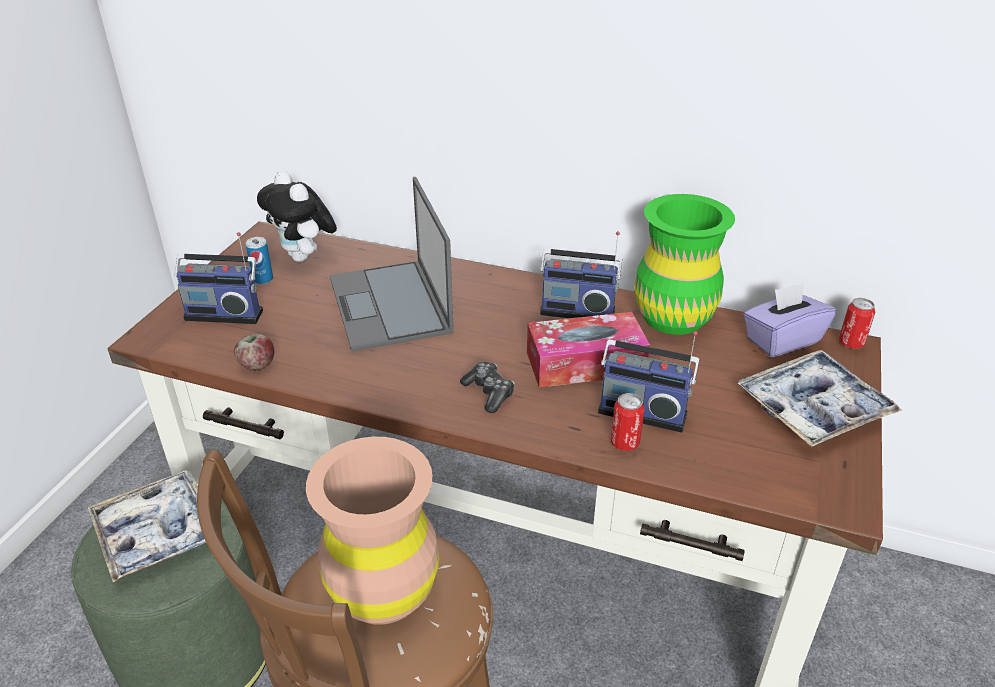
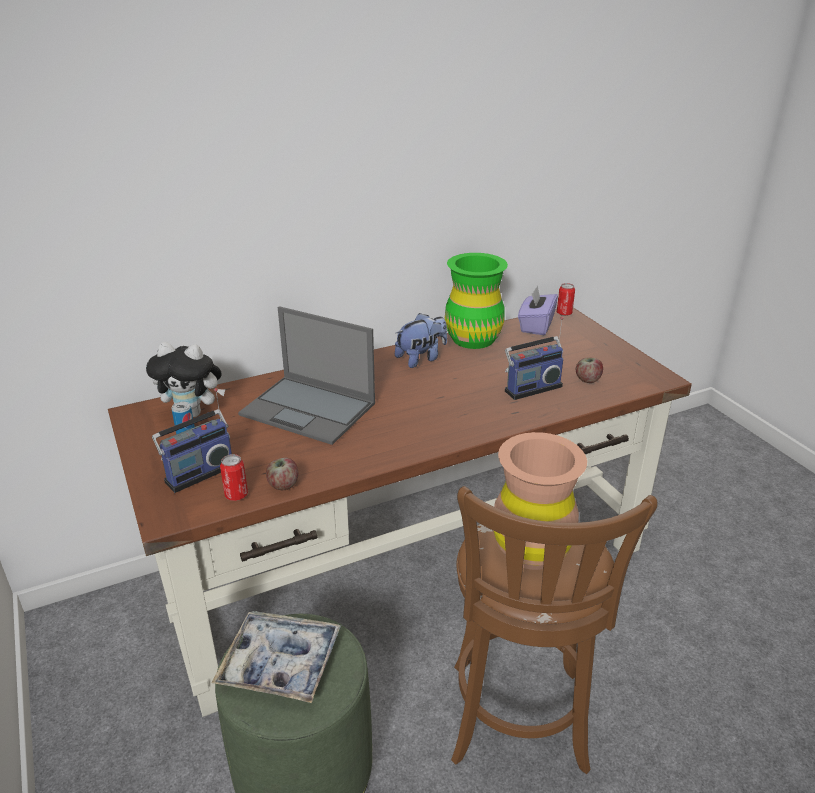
camera: 45 degrees left, 5 degrees down
(489, 393) = (447, 421): game controller -> none
(578, 310) = (421, 358): radio -> plush toy
(585, 363) = (469, 381): tissue box -> none
(624, 443) = (547, 405): can -> can (236, 495)
(731, 443) = (587, 380): none -> apple
(813, 408) = (593, 348): tray -> none

